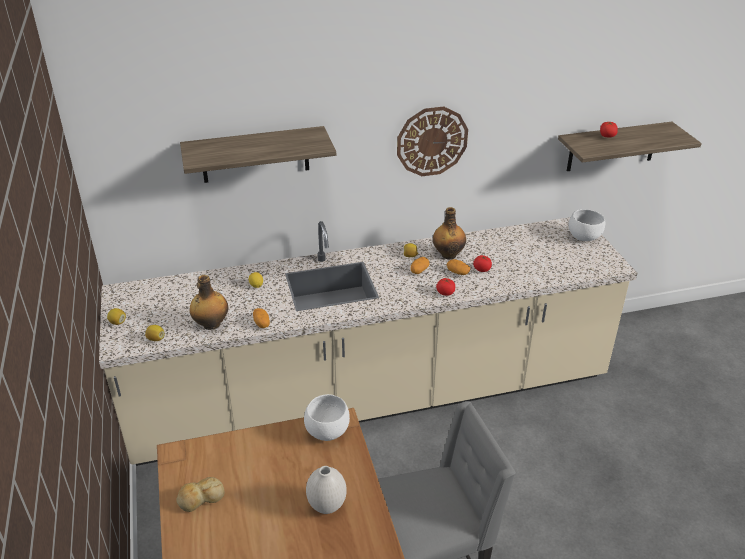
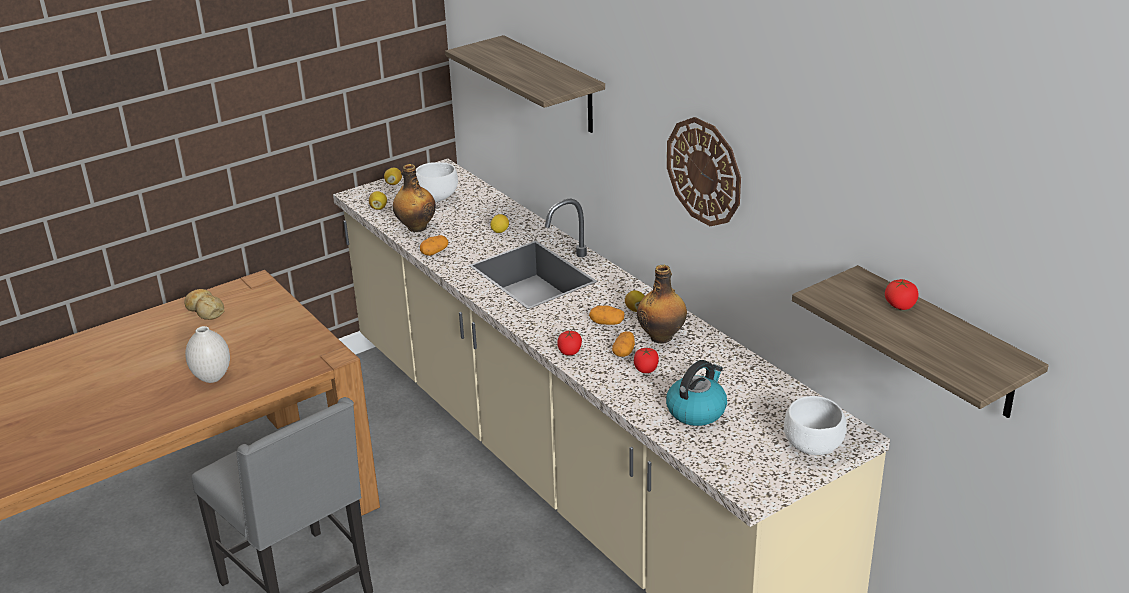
camera: 70 degrees right, 5 degrees down
(326, 432) = (314, 351): white bowl -> white bowl (437, 198)
(534, 263) = (696, 411): none -> kettle

